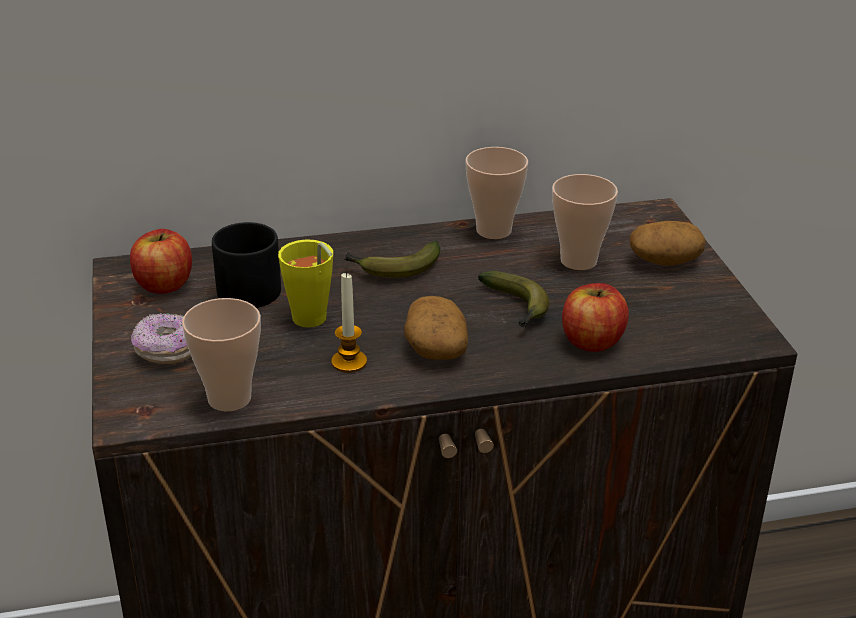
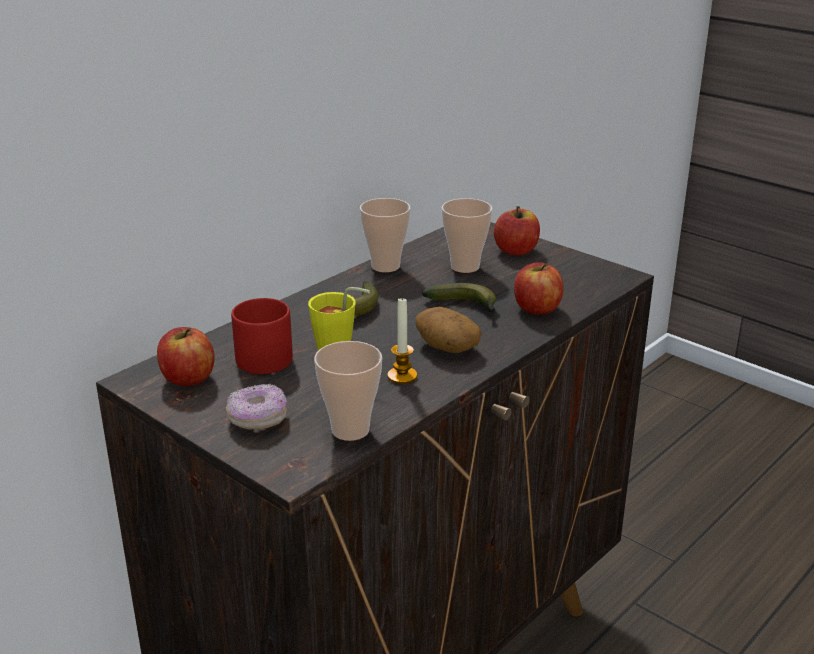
camera: 35 degrees left, 5 degrees down
(248, 285) = (257, 356): black mug -> red mug
(664, 261) = (516, 250): potato -> apple

